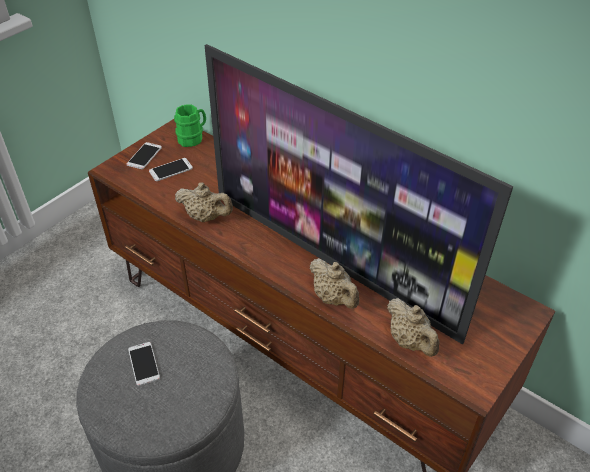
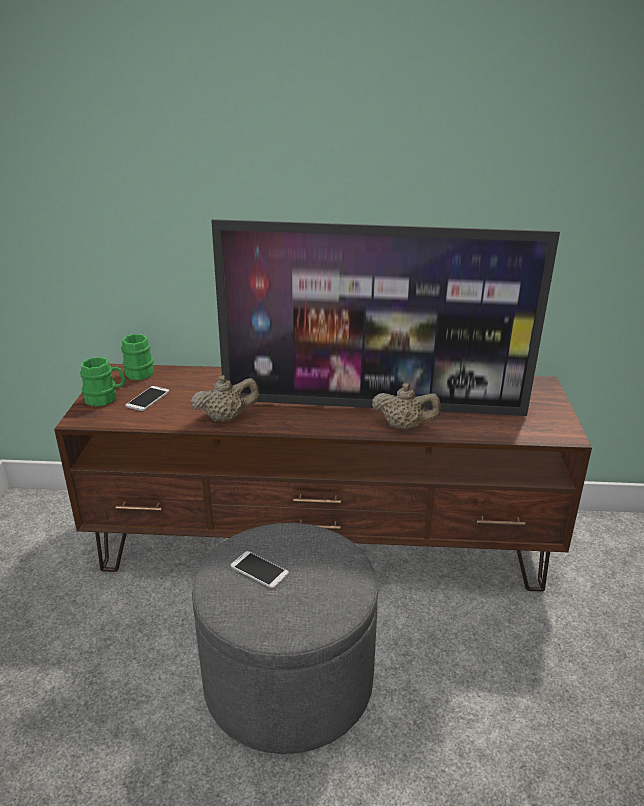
camera: 35 degrees left, 15 degrees down
(144, 156) = (105, 398): phone -> green mug
(410, 341) = (492, 428): beige teapot -> none

